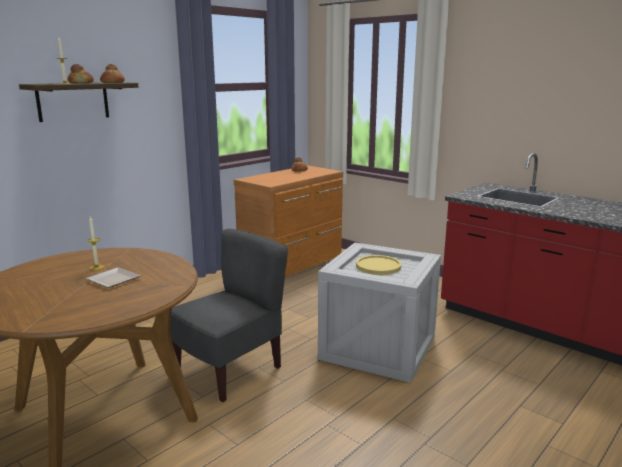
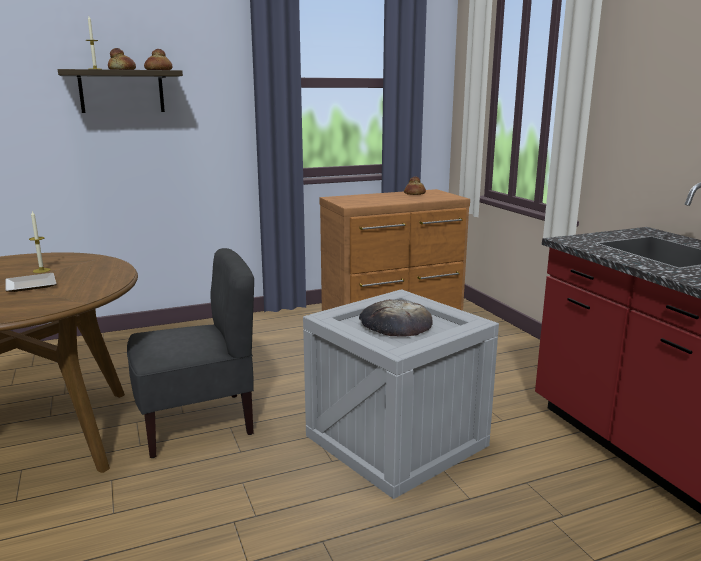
camera: 25 degrees right, 0 degrees up
(378, 266) = (395, 324): yellow plate -> bread

